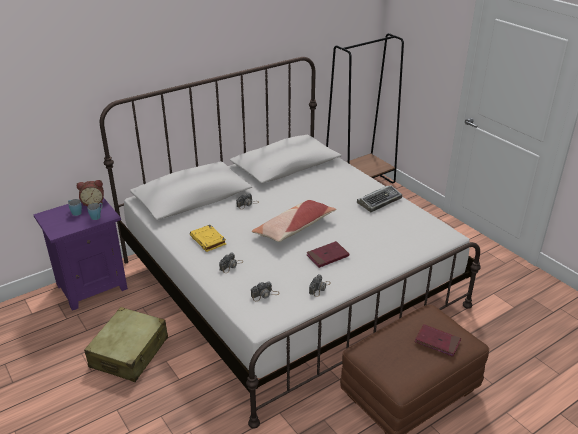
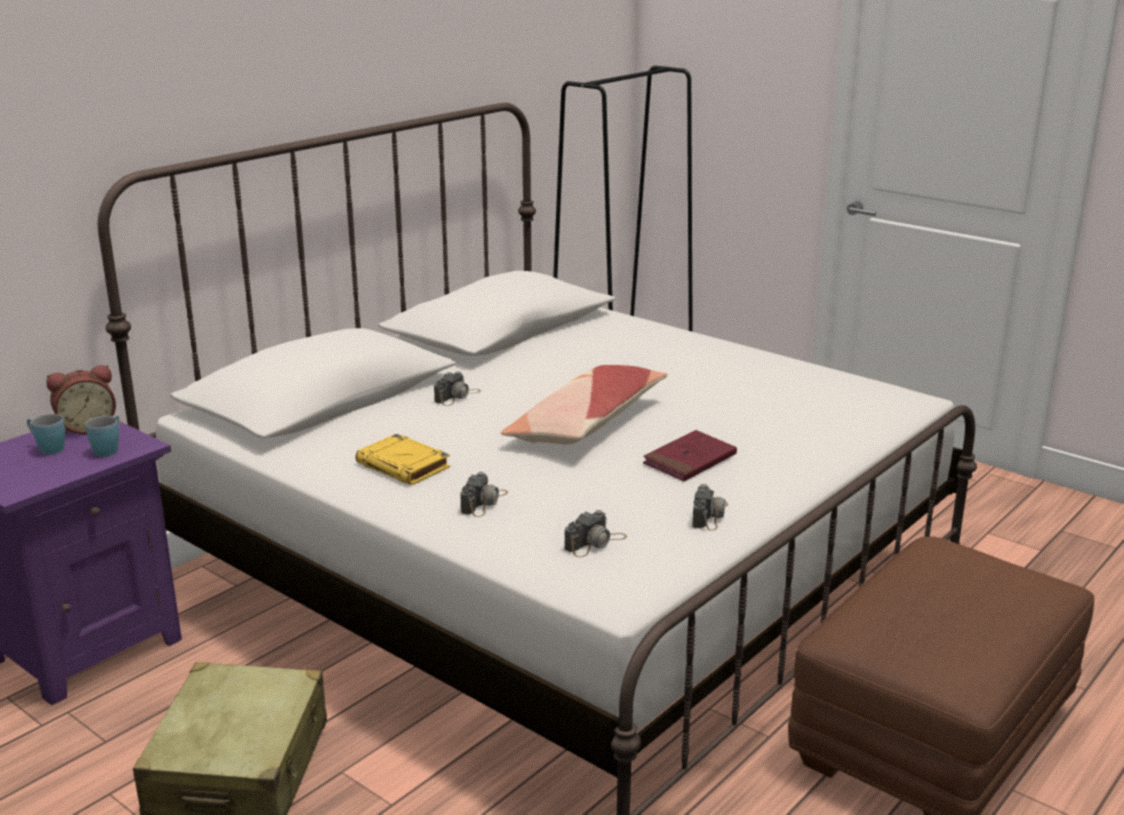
camera: 15 degrees left, 10 degrees down
(379, 201) = (735, 363): keyboard -> none
(437, 342) = (991, 592): red book -> none

